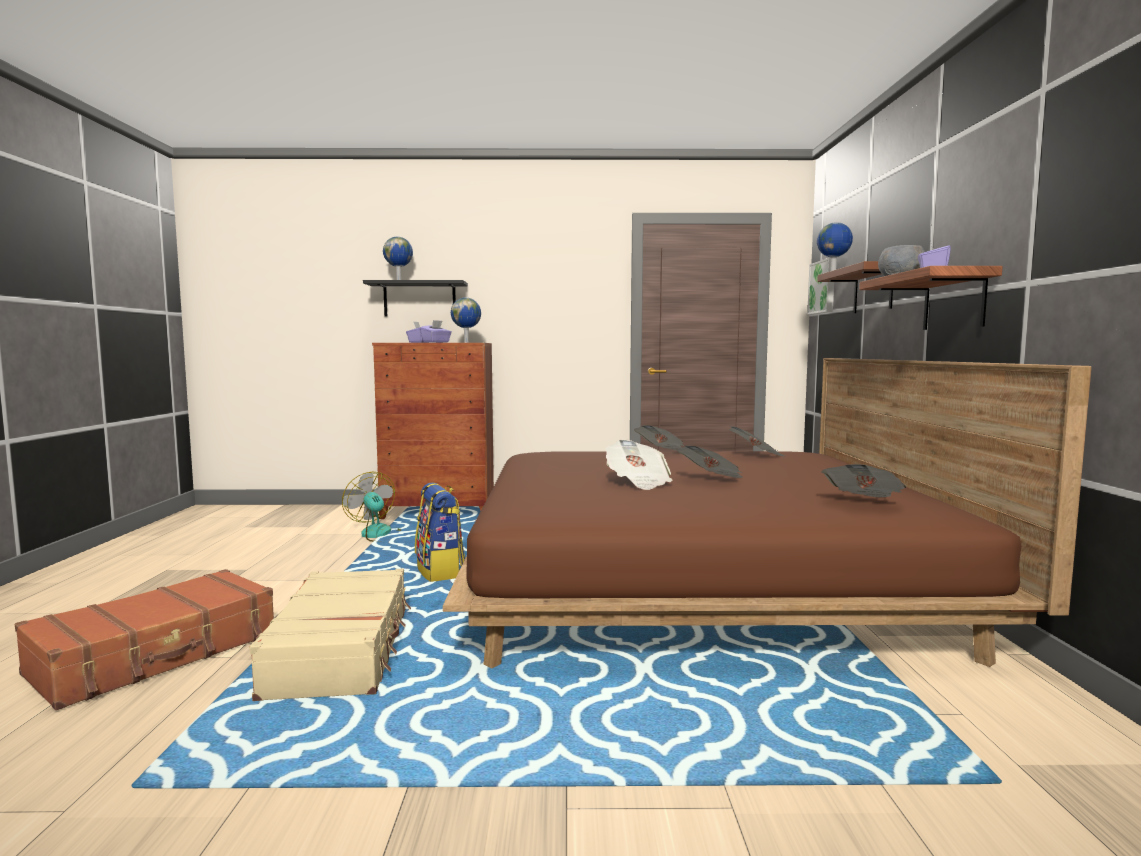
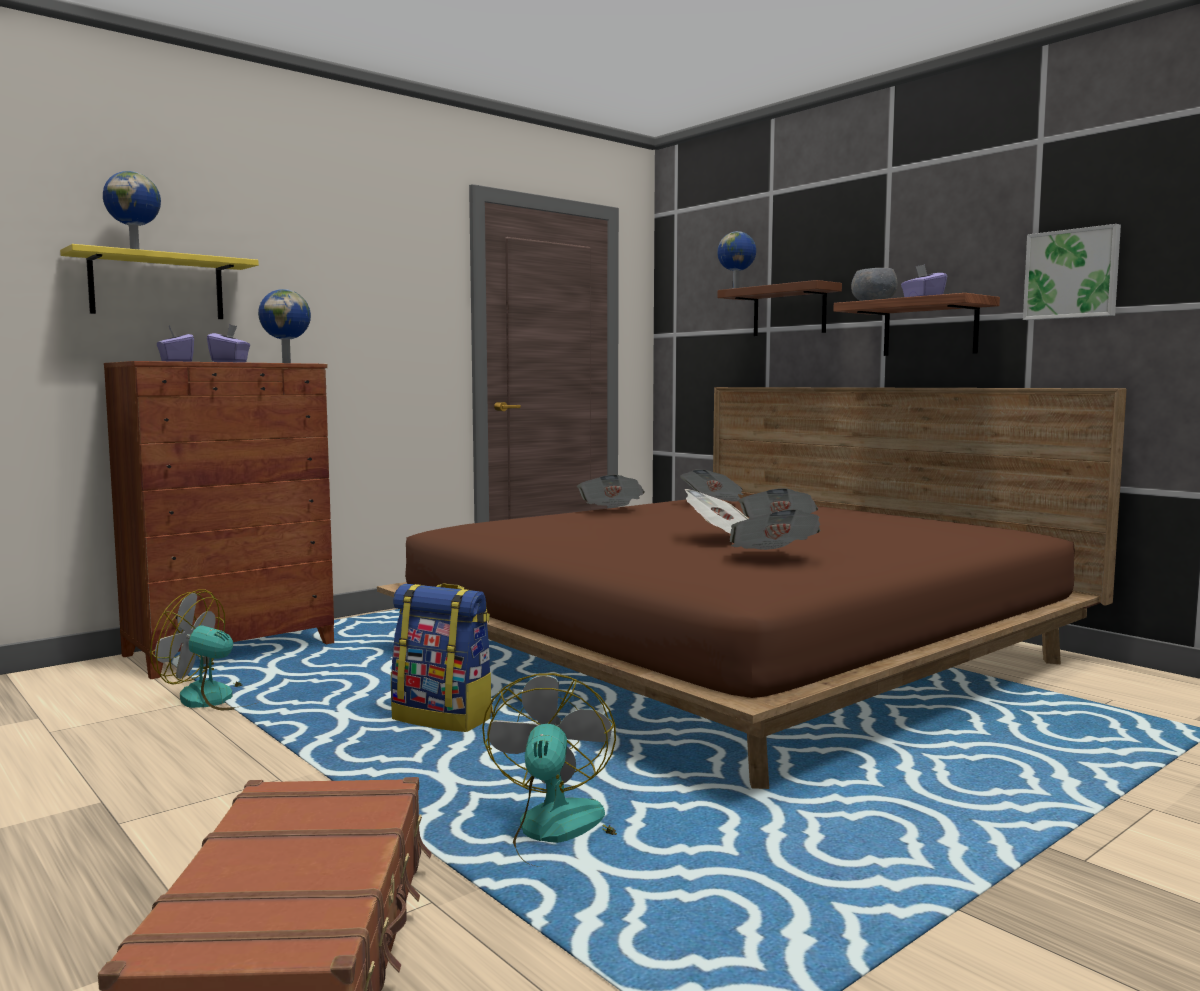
camera: 40 degrees left, 0 degrees up
(342, 650) = (561, 835): beige suitcase -> fan
(419, 299) = (157, 287): black shelf -> yellow shelf
(823, 287) = (687, 304): picture -> picture (1072, 274)
(863, 503) = (950, 530): newspaper -> newspaper (773, 557)

